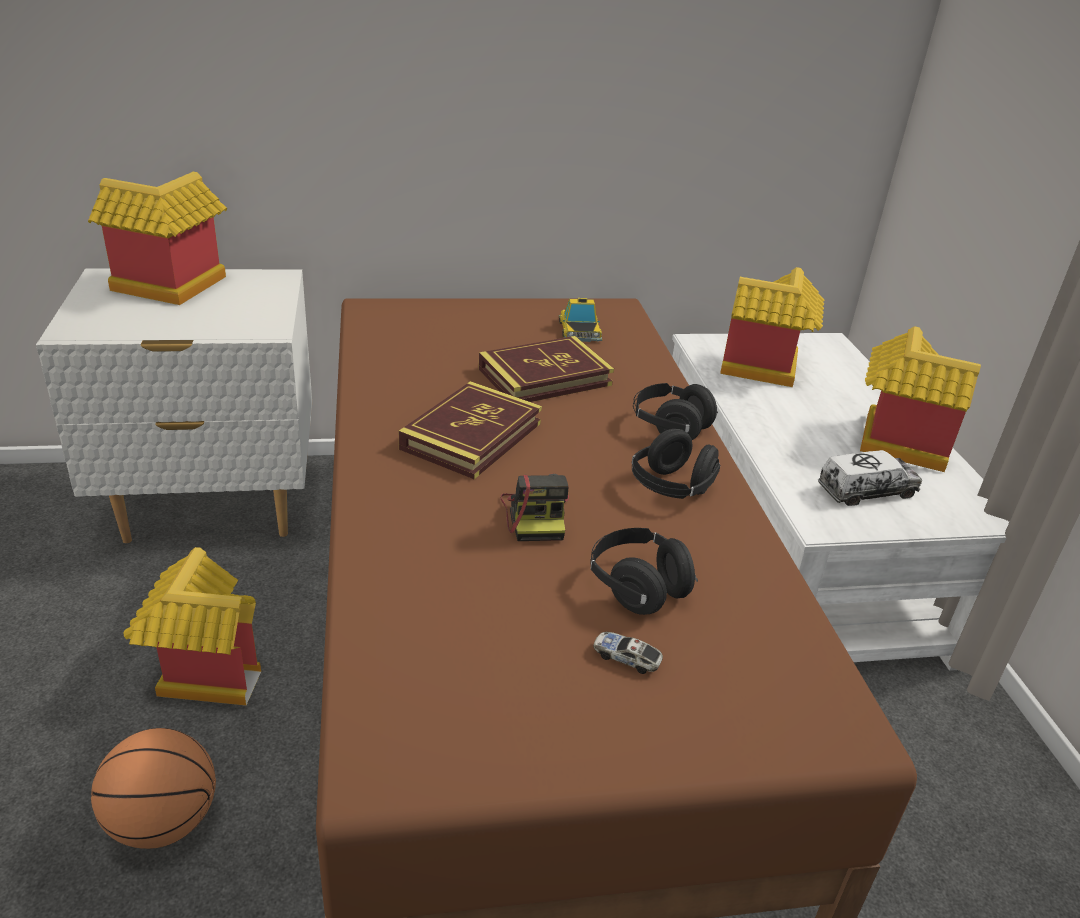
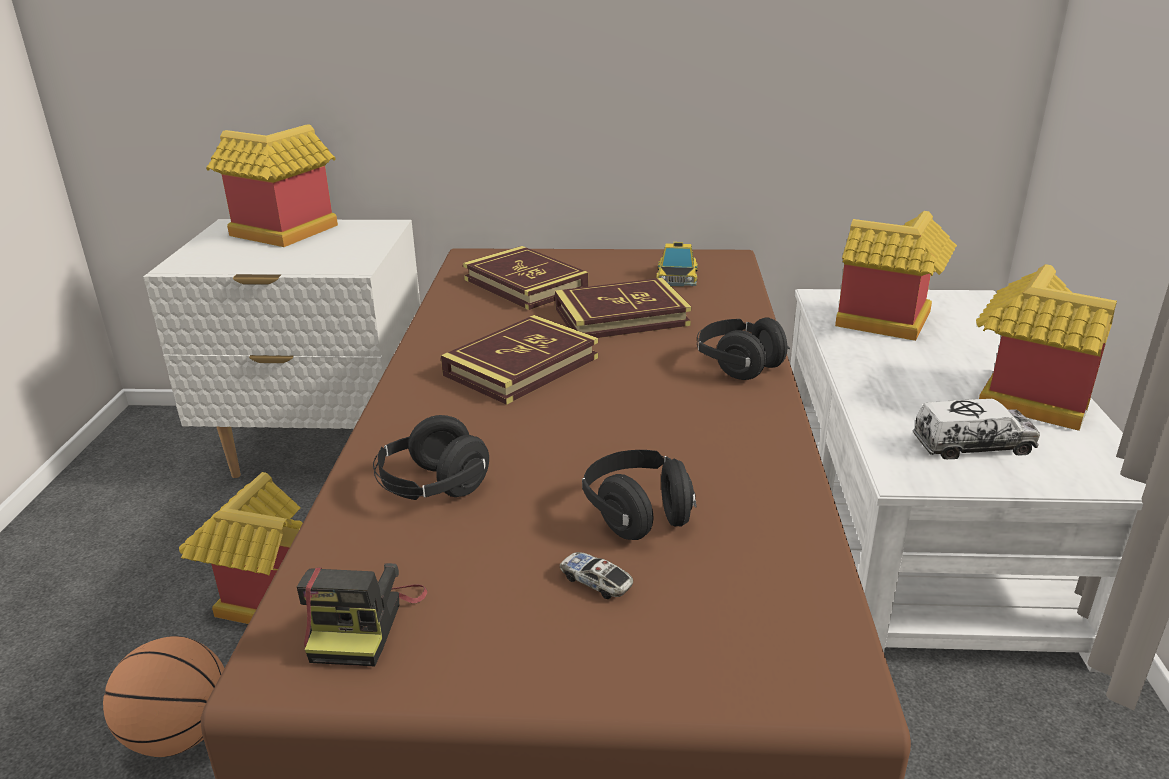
camera: 15 degrees right, 5 degrees down
(438, 341) = (525, 284): none -> book
(536, 515) = (557, 440): camera -> camera (364, 622)
(671, 488) = (716, 422): black headphones -> black headphones (432, 488)

